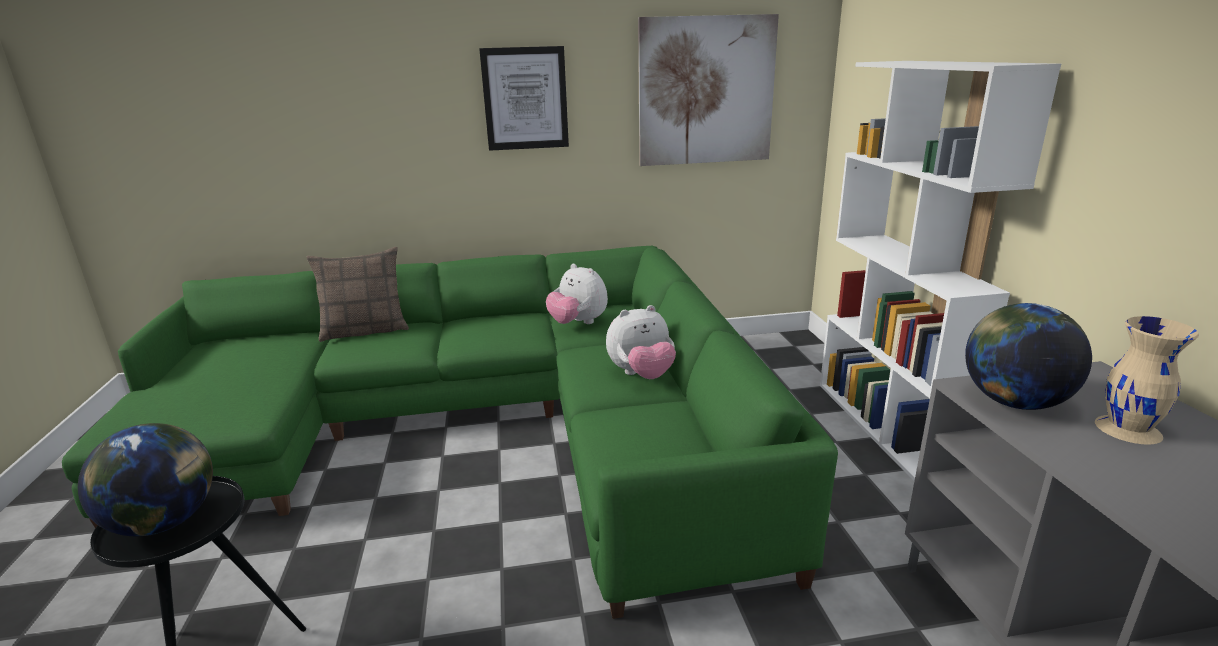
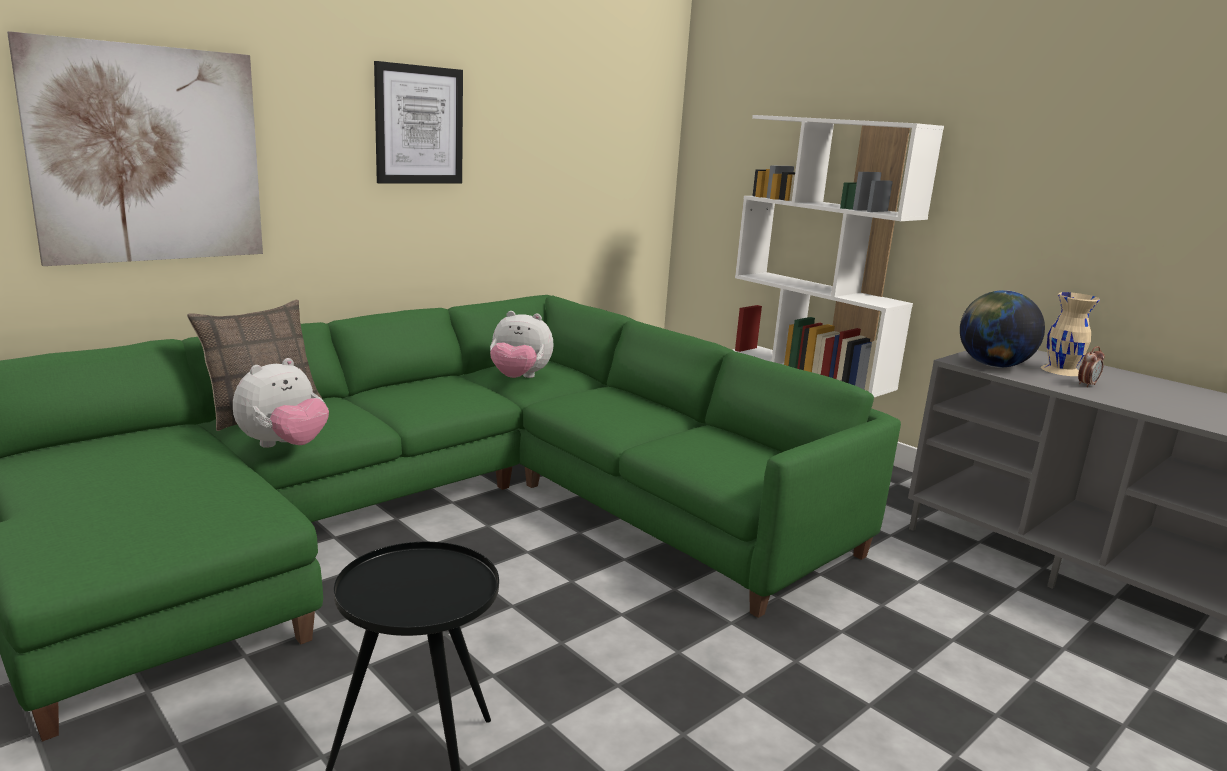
camera: 35 degrees left, 5 degrees down
(165, 522) = (415, 590): globe -> none
(641, 375) = (646, 410): plush toy -> plush toy (284, 445)
(706, 91) = (585, 133): picture -> picture (149, 155)
(1132, 464) = (1086, 385): none -> alarm clock

